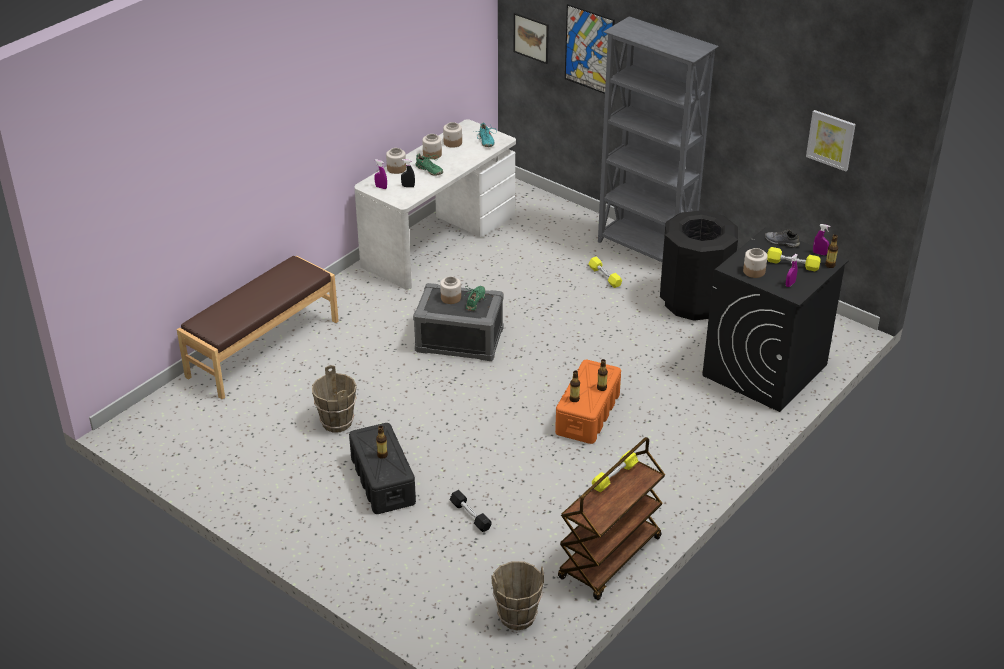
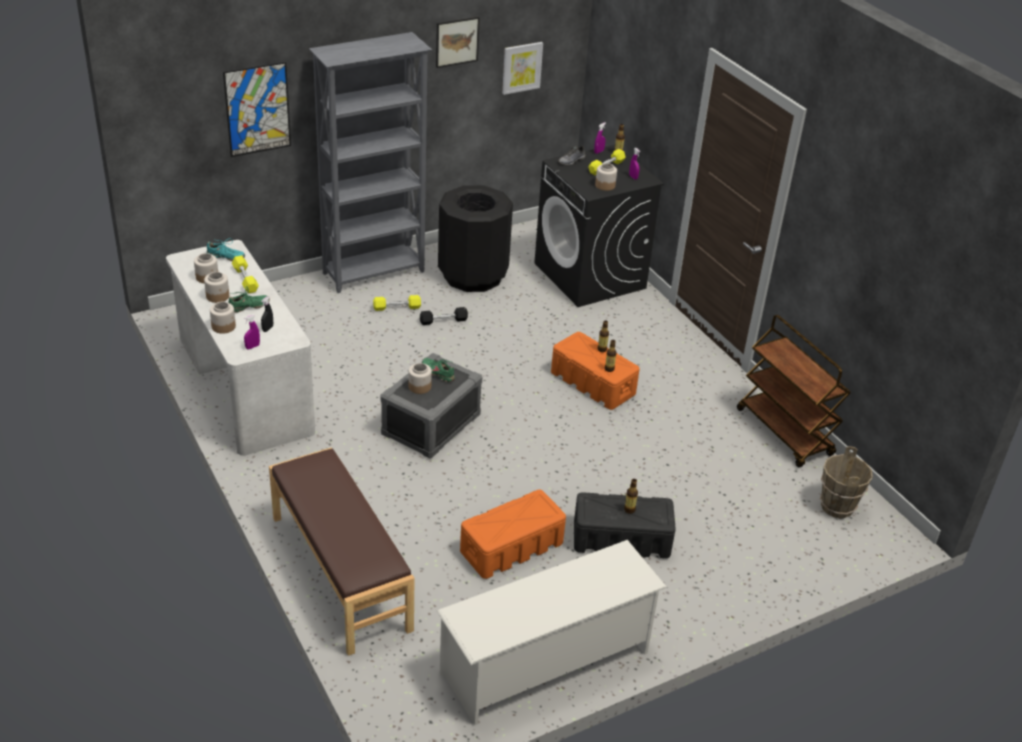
camera: 70 degrees left, 0 degrees up
(220, 473) = (546, 663): none -> white shoe rack
(336, 422) = (511, 548): brown bucket -> orange storage box
(470, 516) = (697, 496): black dumbbell -> black dumbbell (443, 321)
(531, 38) = (178, 133): picture -> picture (457, 41)
(614, 476) = (779, 361): yellow dumbbell -> yellow dumbbell (245, 280)

